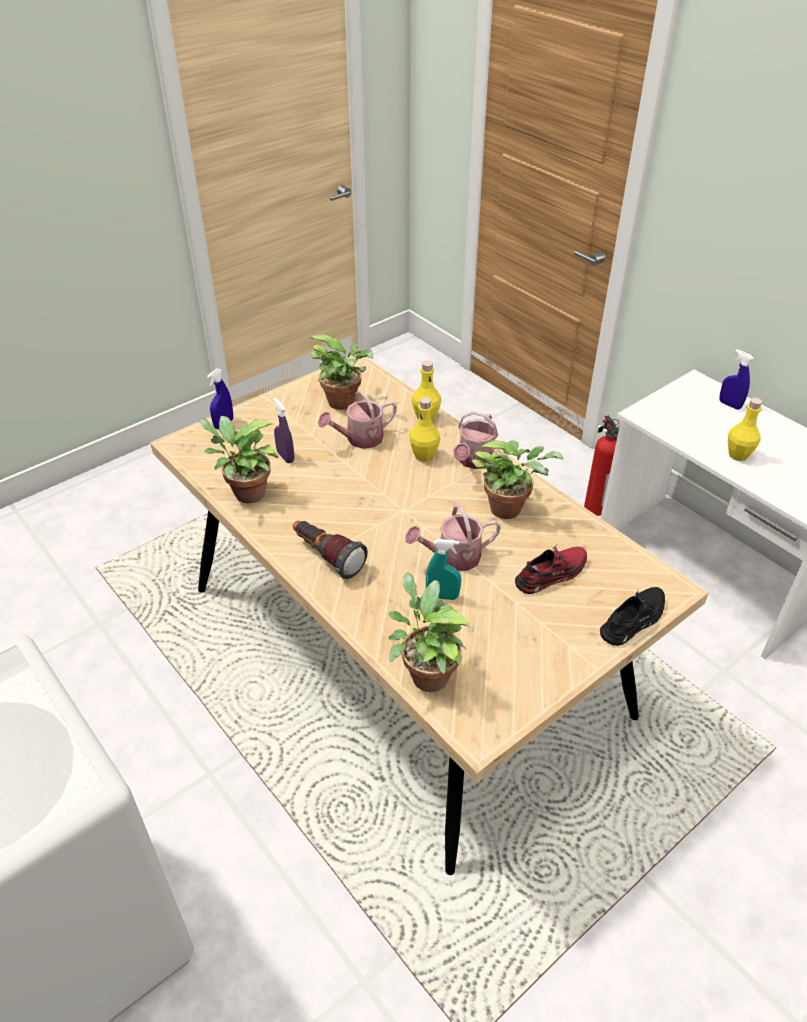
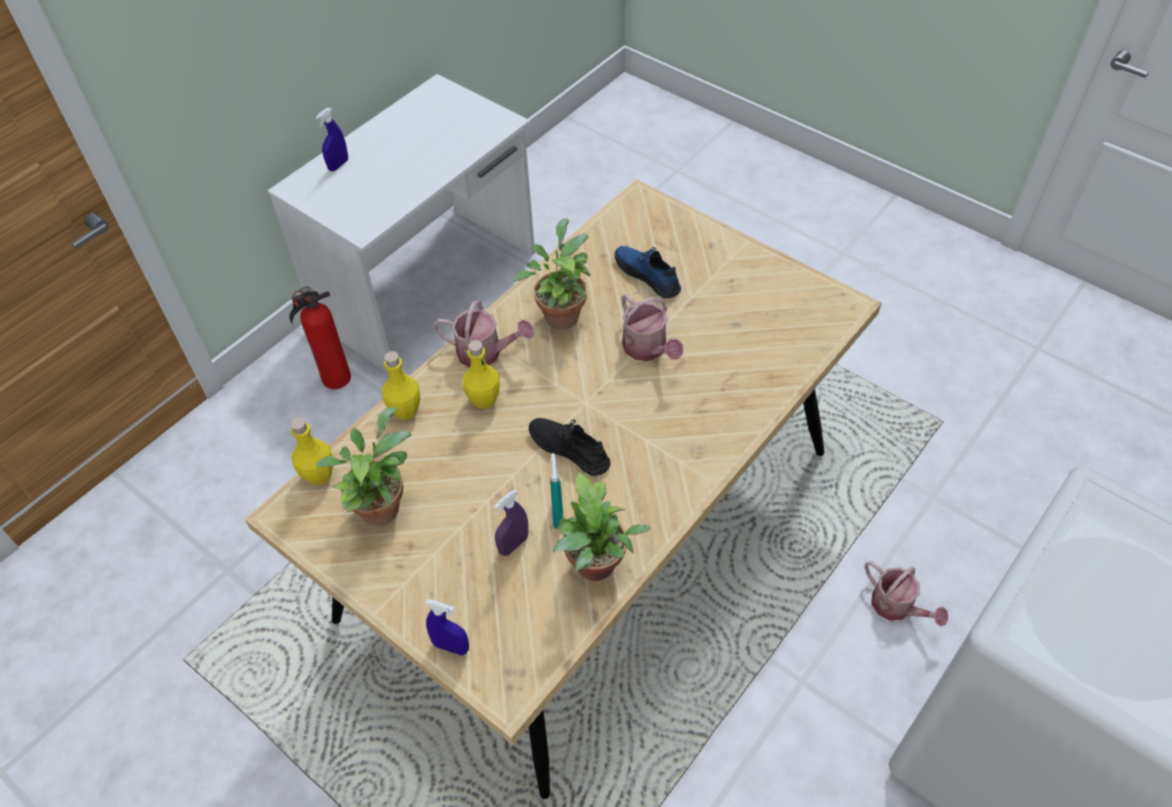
camera: 100 degrees left, 10 degrees up
(327, 557) = (681, 455): flashlight -> none
(360, 439) = (462, 470): watering can -> watering can (896, 607)
(426, 674) = (801, 347): potted plant -> none
(442, 596) = (703, 350): turquoise spray bottle -> turquoise spray bottle (557, 515)
(551, 574) = (647, 275): red shoe -> blue shoe
(633, 620) = (686, 221): black shoe -> black shoe (569, 449)
(738, 455) = (426, 162): yellow bottle -> yellow bottle (319, 475)

